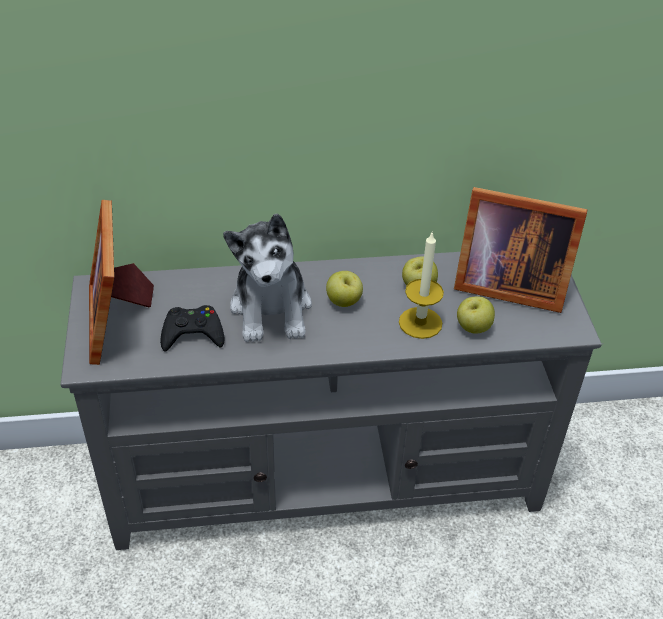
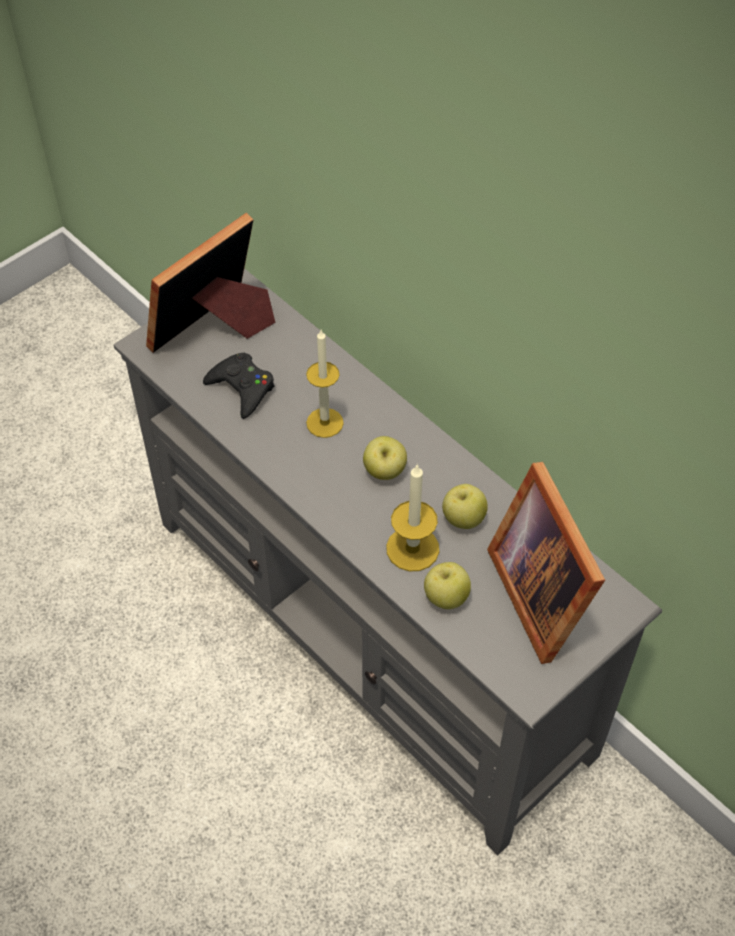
camera: 55 degrees right, 10 degrees up
(271, 308) = (324, 423): plush toy -> candle

